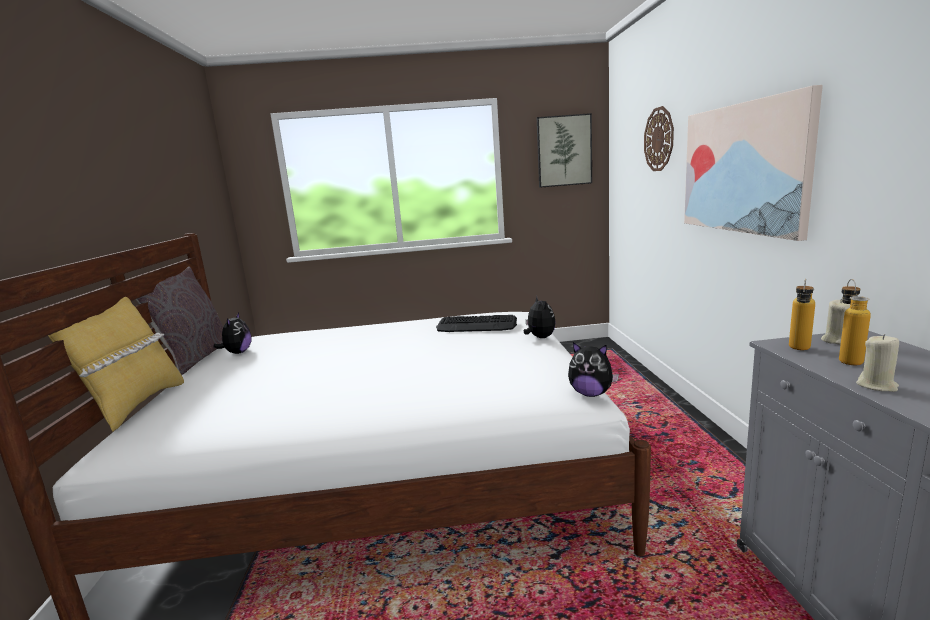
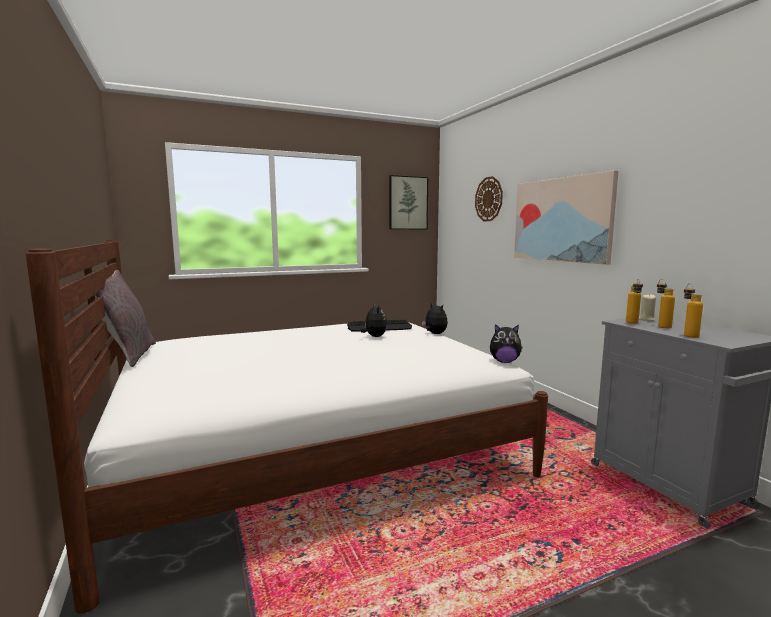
camera: 20 degrees left, 5 degrees down
(135, 406) = (114, 389): yellow pillow -> none
(237, 352) = (175, 349): plush toy -> plush toy (374, 336)
(877, 386) = (688, 335): beige candle -> bottle

